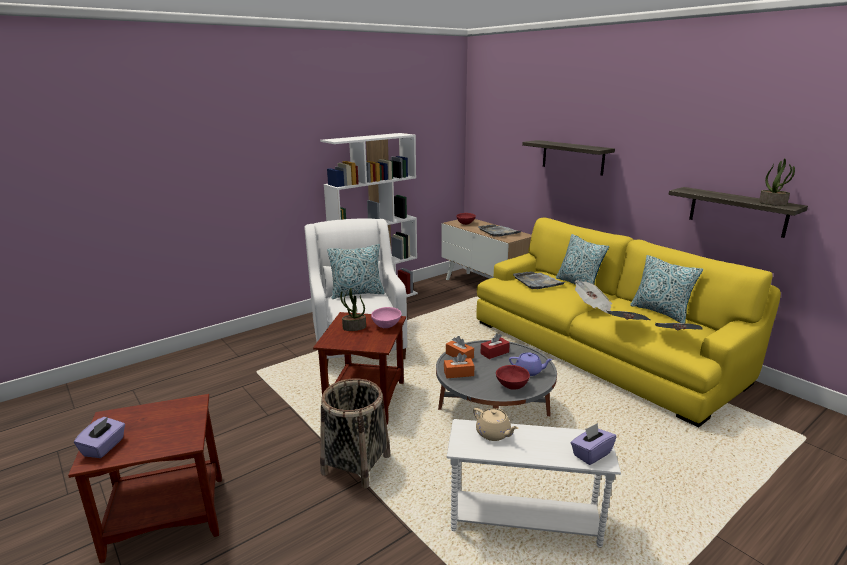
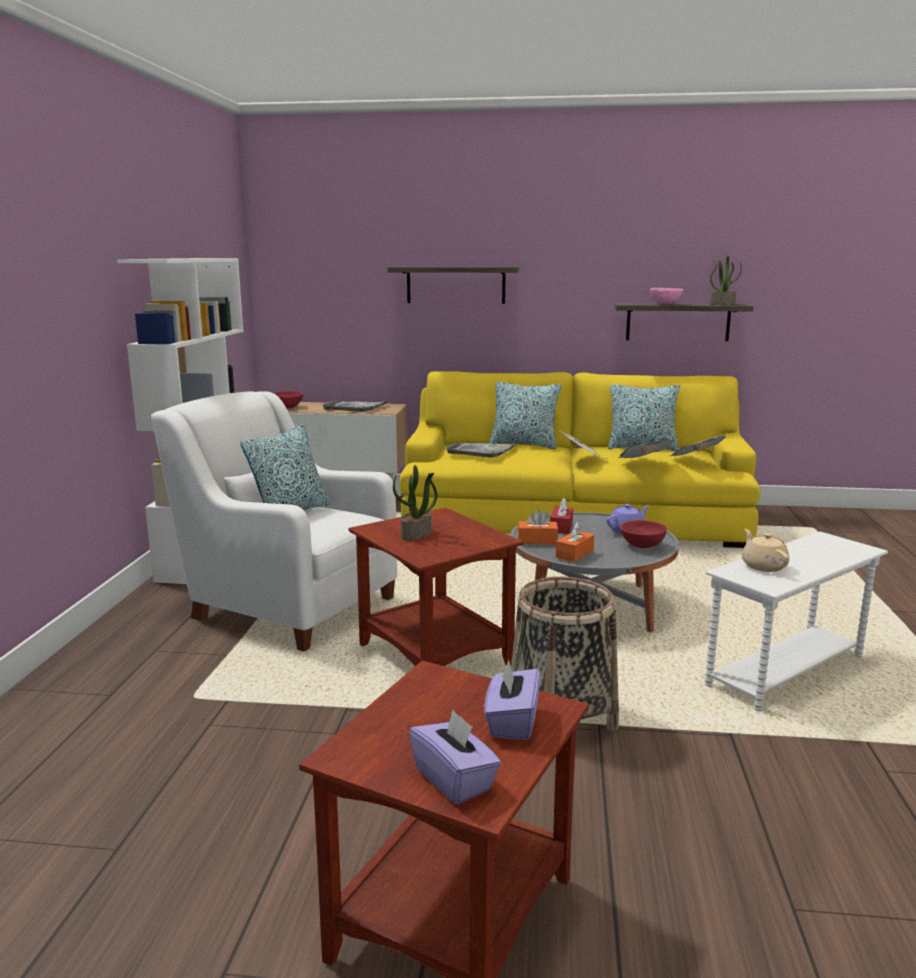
camera: 45 degrees left, 5 degrees down
(387, 326) = (451, 521): pink bowl -> pink bowl (665, 304)
(494, 434) = (763, 566): beige teapot -> beige teapot turned 105 degrees counterclockwise
(591, 454) = (848, 548): purple tissue box -> purple tissue box (512, 722)

